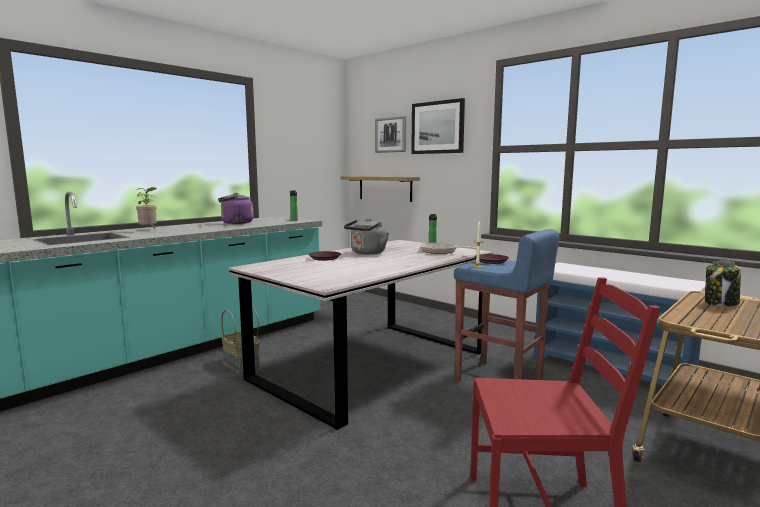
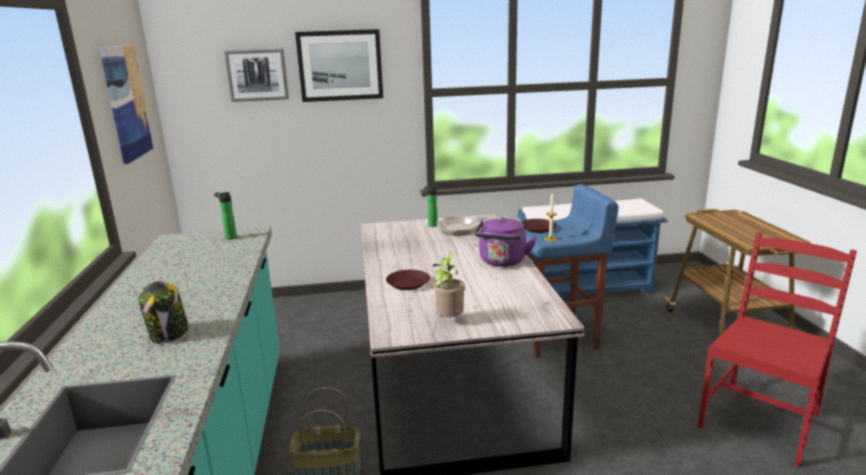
camera: 50 degrees left, 10 degrees up
(149, 230) = (114, 347): potted plant -> potted plant (449, 320)
(235, 223) = (178, 274): purple kettle -> purple kettle (502, 262)
(301, 143) = (126, 102): none -> picture
(367, 253) = (413, 257): grey kettle -> none
(385, 188) = (255, 152): shelf -> none
(721, 303) = (721, 220): jar -> jar (169, 334)

